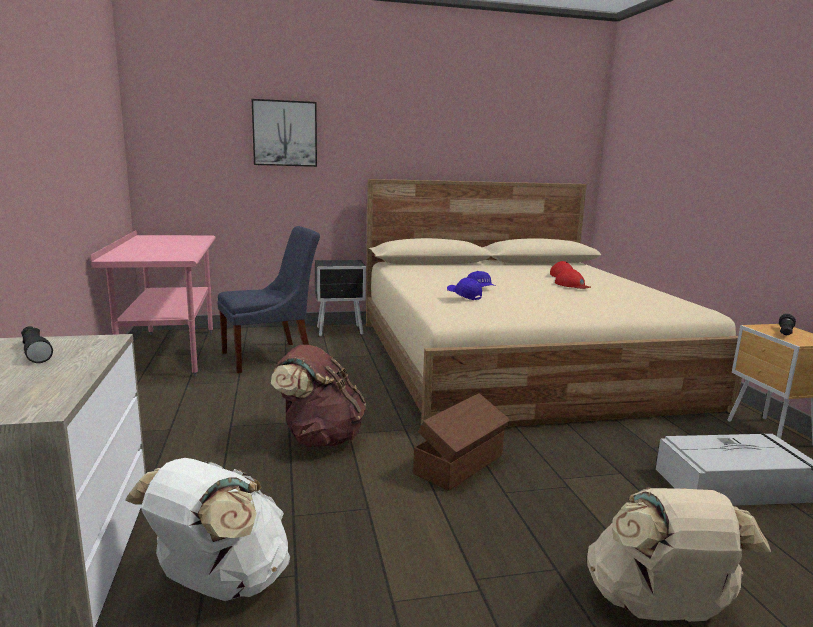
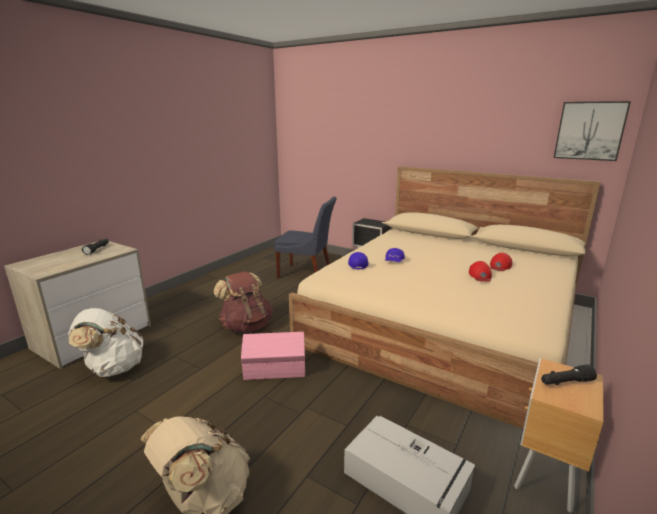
camera: 45 degrees right, 5 degrees up
(170, 353) = (270, 258): pink desk -> none
(285, 133) = (352, 134): picture -> picture (589, 131)
(461, 464) = (275, 370): brown storage box -> pink storage box

